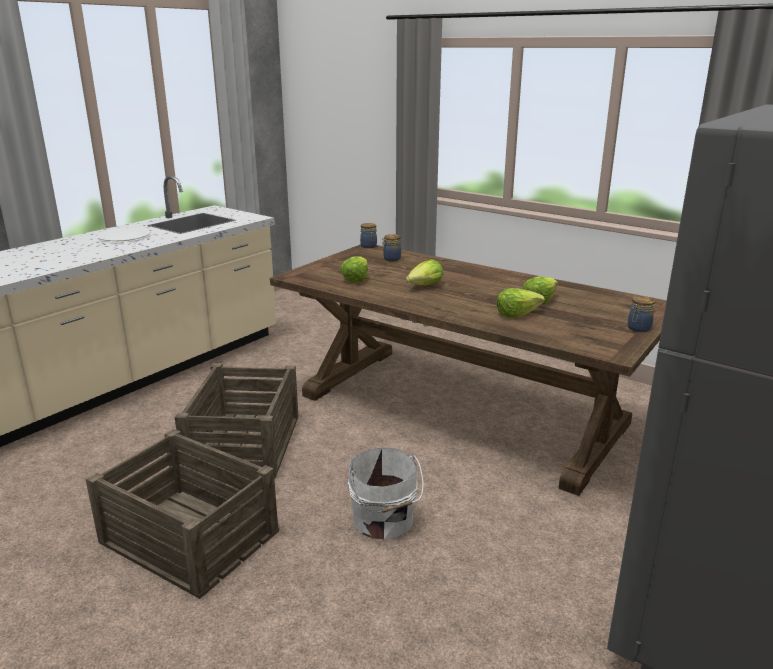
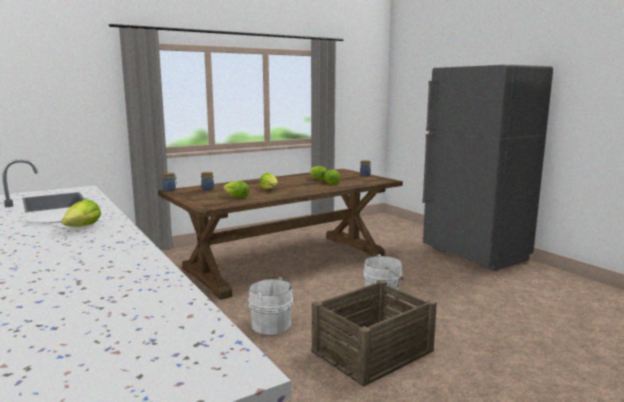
camera: 70 degrees left, 10 degrees down
(89, 249) = (83, 227): none -> lettuce
(245, 443) = (269, 324): crate -> white bucket

